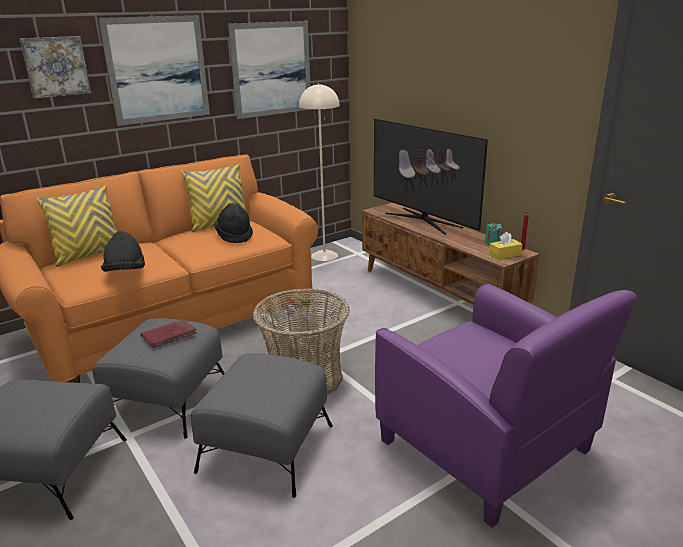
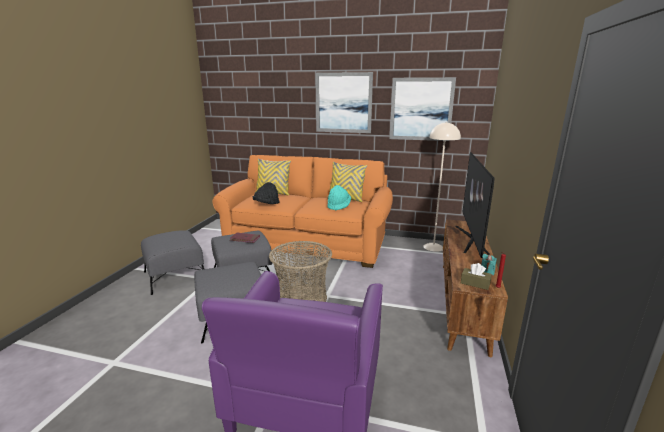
camera: 50 degrees right, 5 degrees down
(56, 66) = (292, 97): picture -> none
(235, 236) = (338, 206): black hat -> turquoise hat
(505, 254) = (475, 283): yellow tissue box -> brown tissue box

